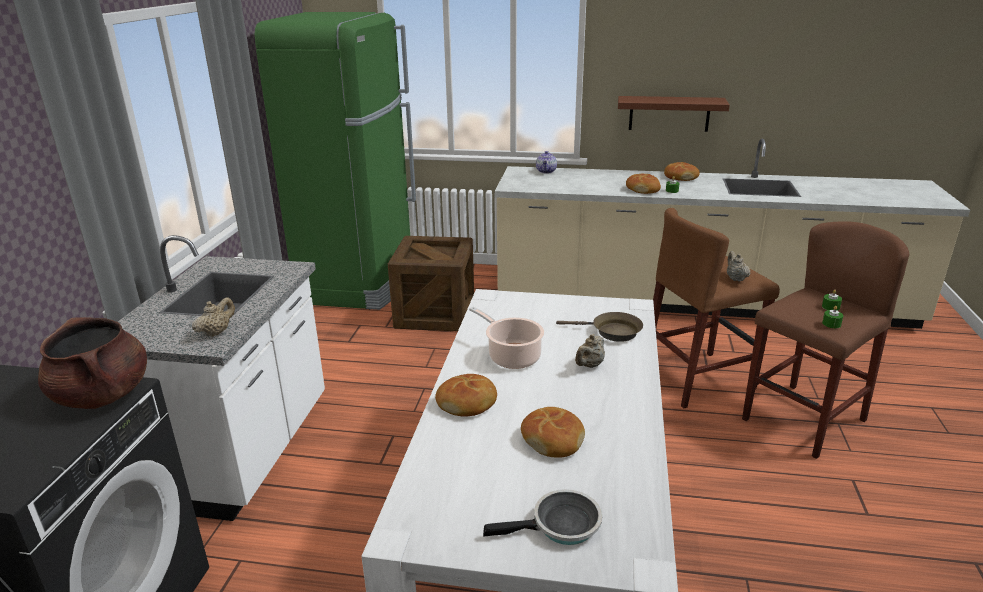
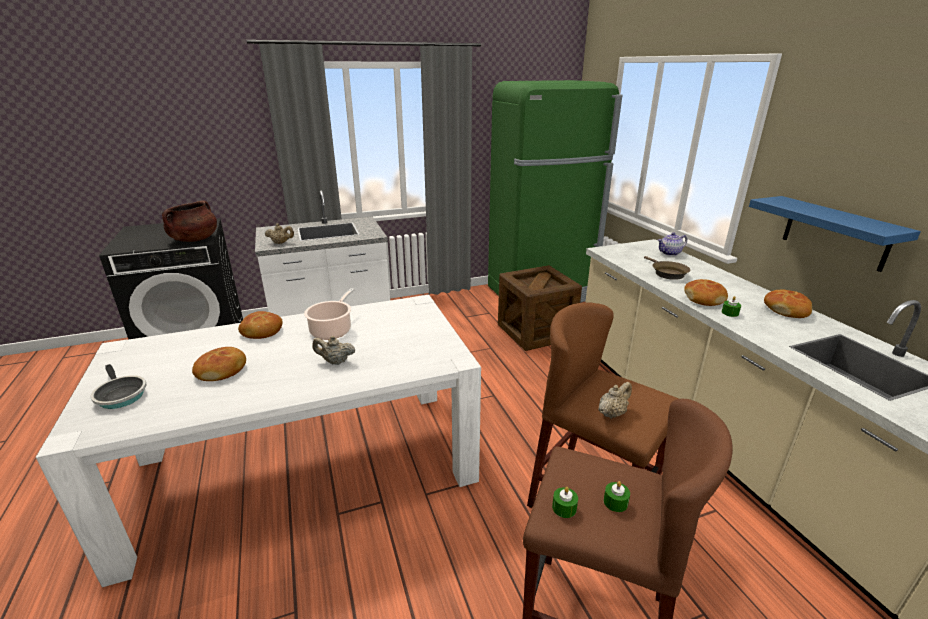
camera: 60 degrees right, 0 degrees up
(612, 332) = (399, 360): brown frying pan -> brown frying pan (667, 273)
(669, 113) = (835, 233): brown shelf -> blue shelf

